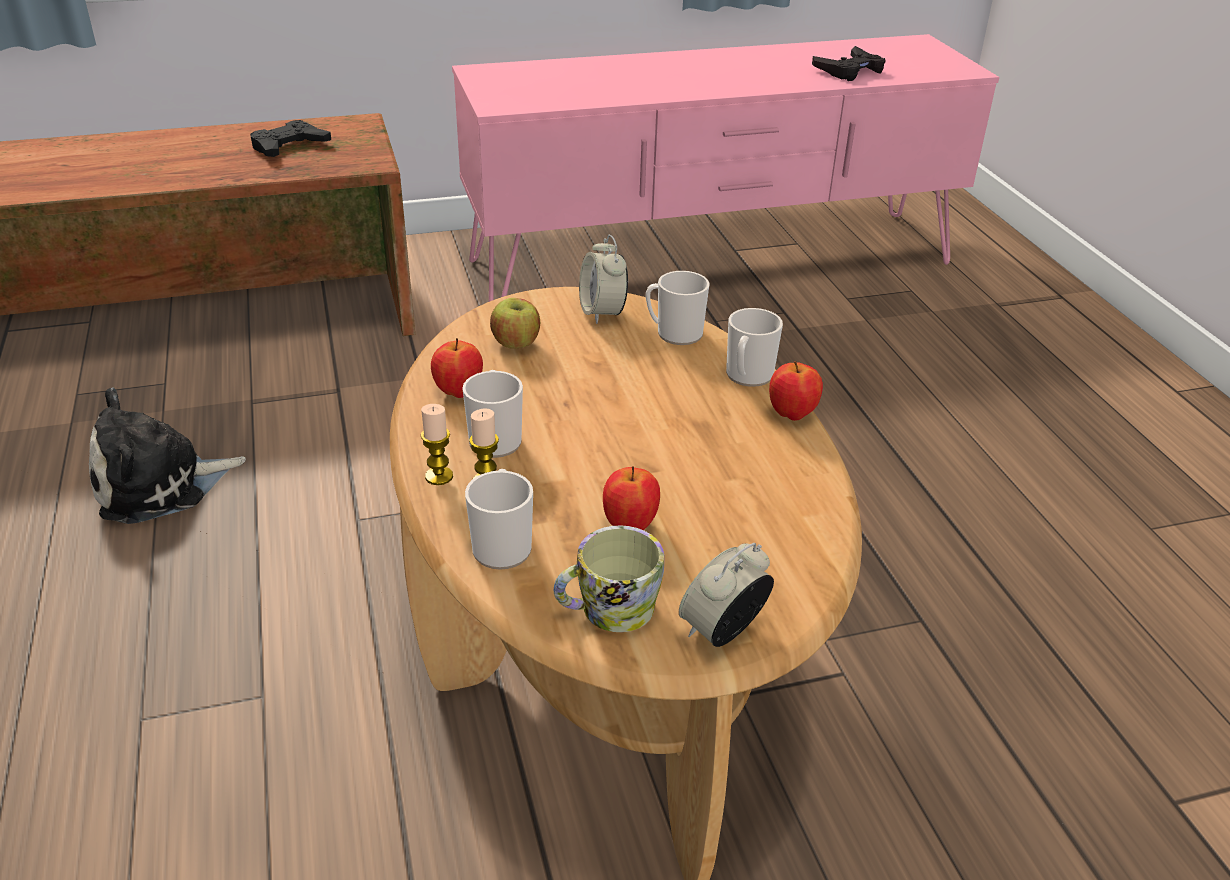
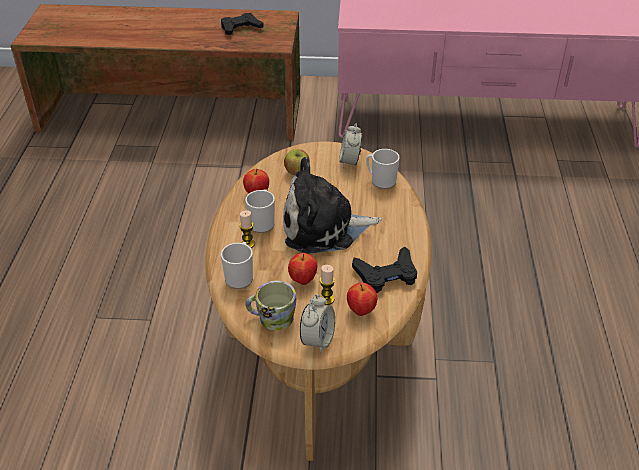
camera: 20 degrees right, 5 degrees up
(160, 484) = (139, 202): plush toy -> plush toy (324, 227)
(439, 476) = (227, 237): candle -> candle (327, 299)
(723, 630) = (317, 340): alarm clock -> alarm clock turned 135 degrees clockwise
(747, 376) = (405, 213): mug -> none
(792, 414) = (415, 239): apple -> apple (361, 311)
(849, 71) = (580, 20): black game controller -> black game controller (386, 275)

